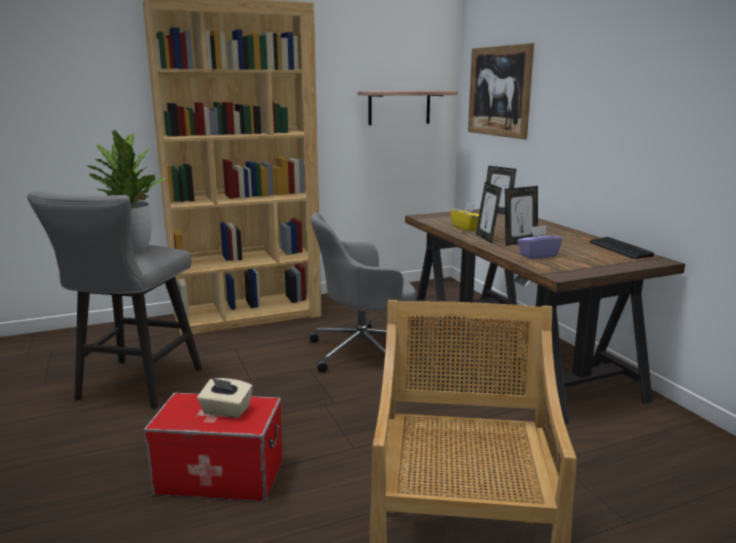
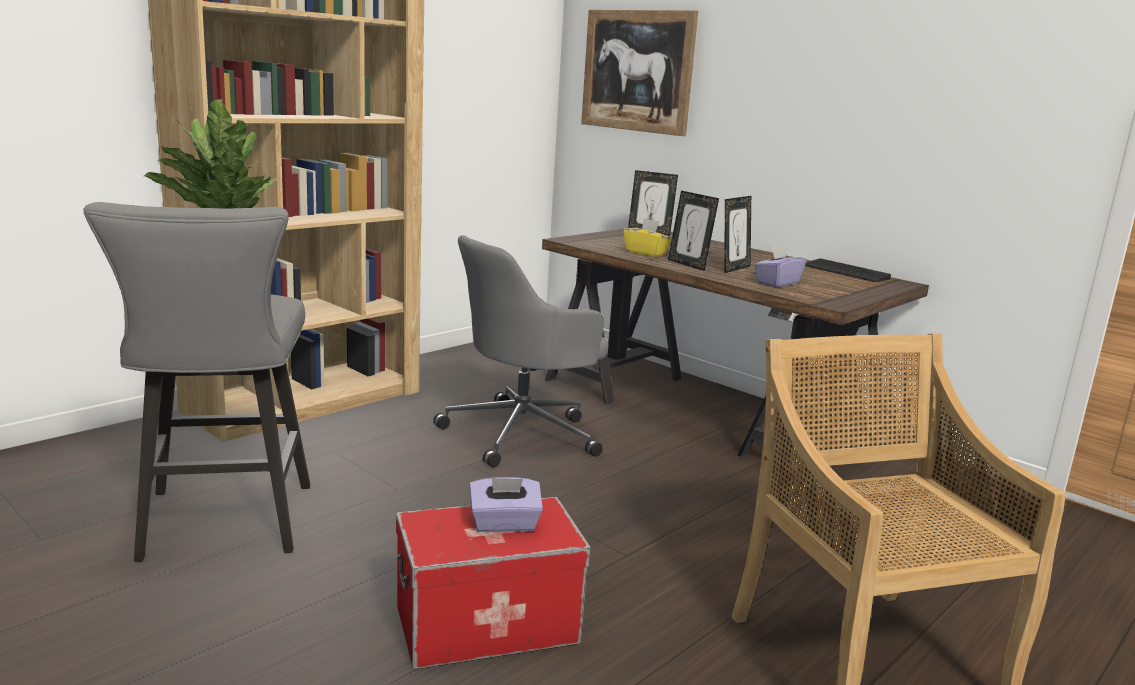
camera: 25 degrees left, 0 degrees up
(226, 411) = (504, 524): beige tissue box -> purple tissue box
(399, 107) = (492, 86): shelf -> none

